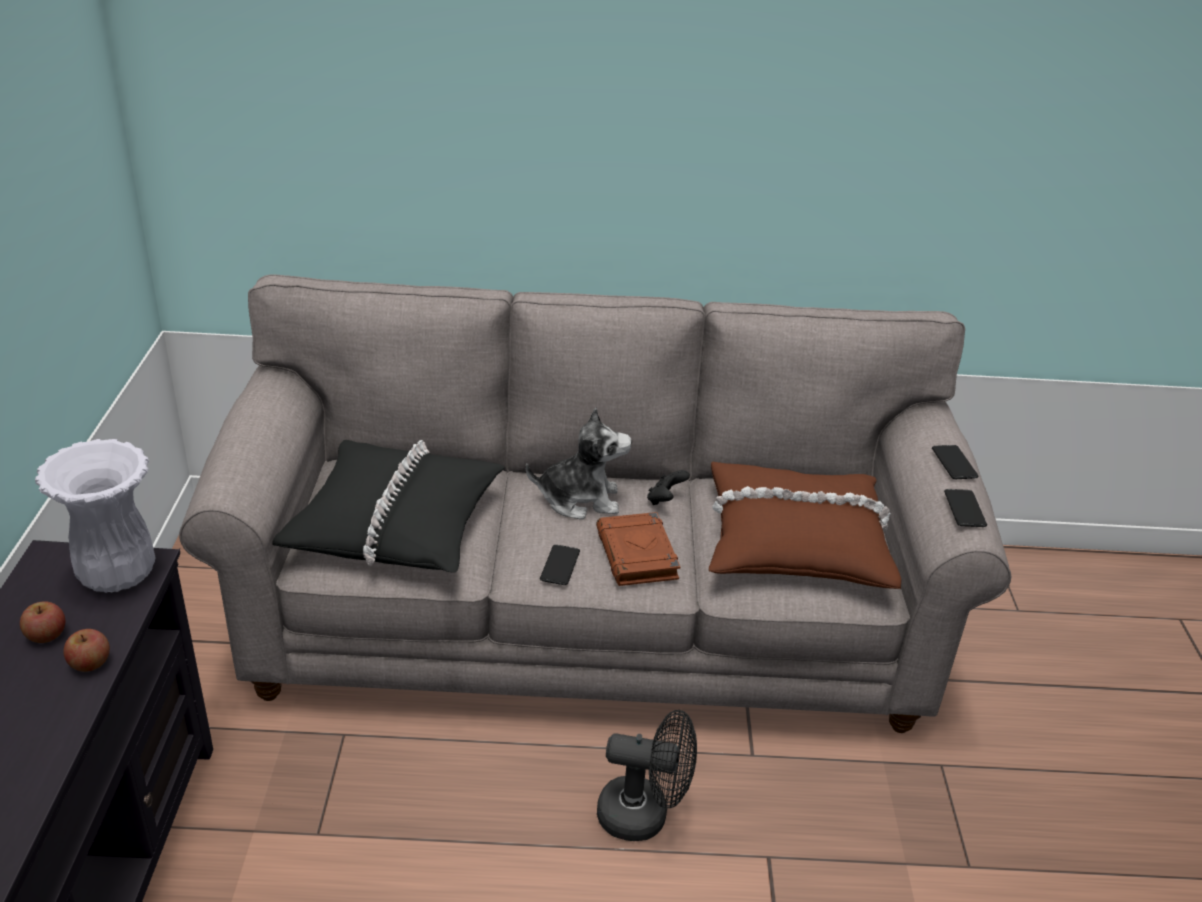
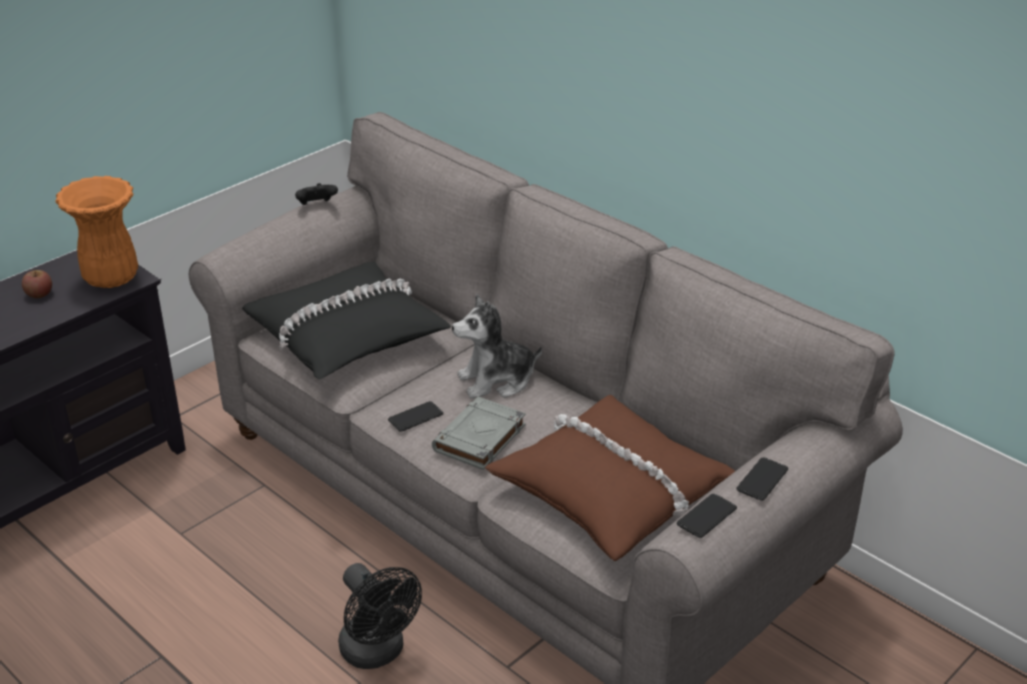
camera: 45 degrees right, 0 degrees up
(90, 663) = (37, 319): apple -> none
(116, 574) = (111, 278): white vase -> orange vase
(580, 499) = (497, 381): plush toy -> plush toy turned 120 degrees clockwise
(637, 555) = (479, 439): brown book -> grey book
(665, 500) = (560, 412): black game controller -> black game controller (316, 205)

